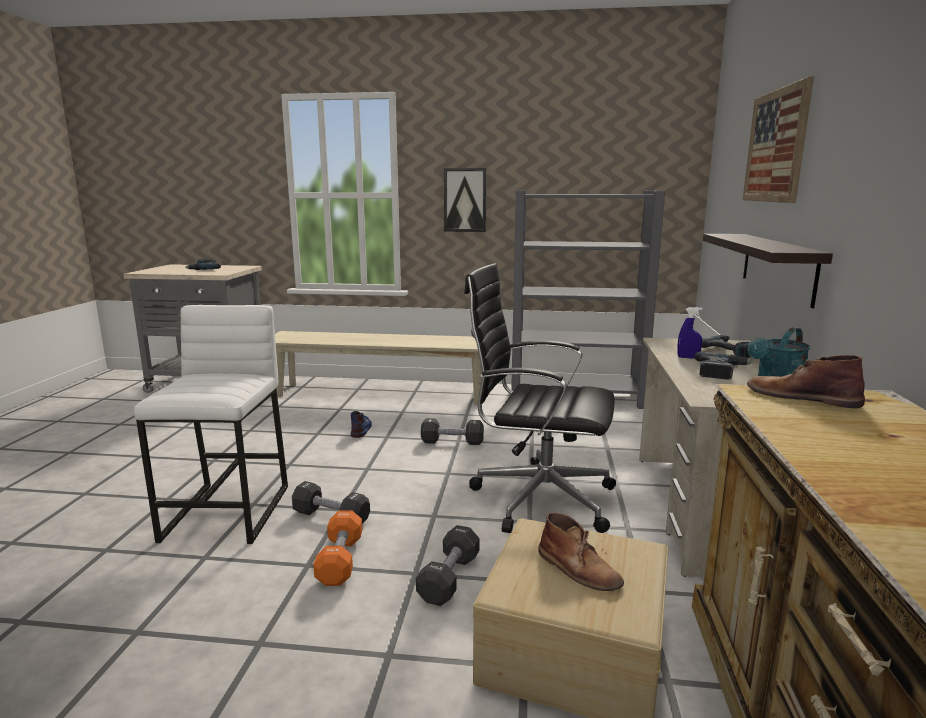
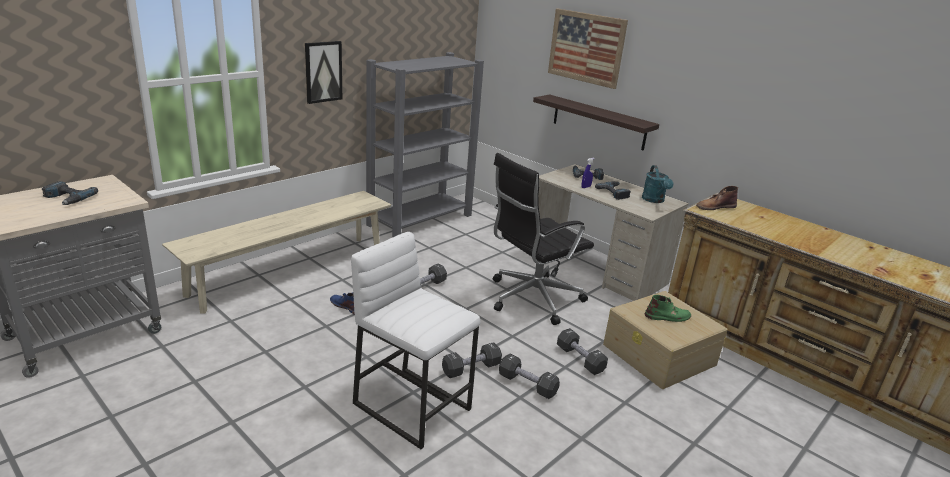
camera: 55 degrees left, 10 degrees up
(340, 560) = (527, 384): orange dumbbell -> black dumbbell
(578, 569) = (668, 317): brown boot -> green boot

